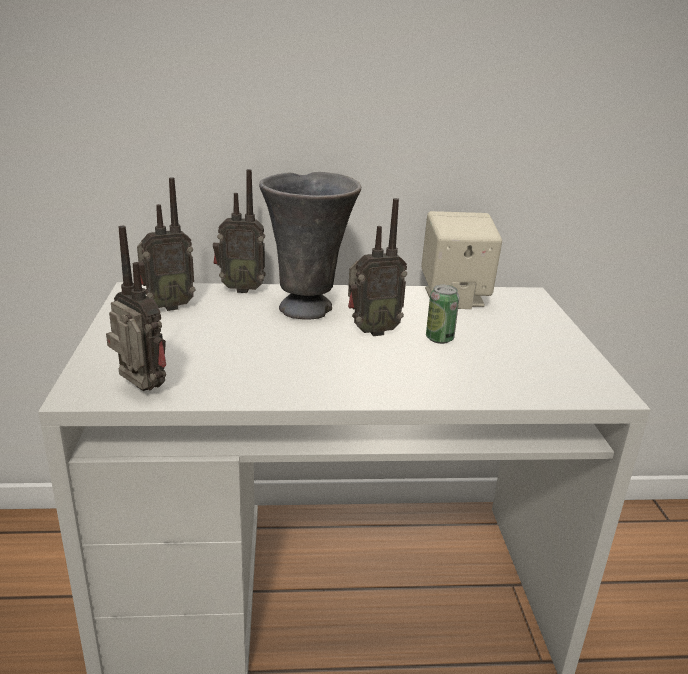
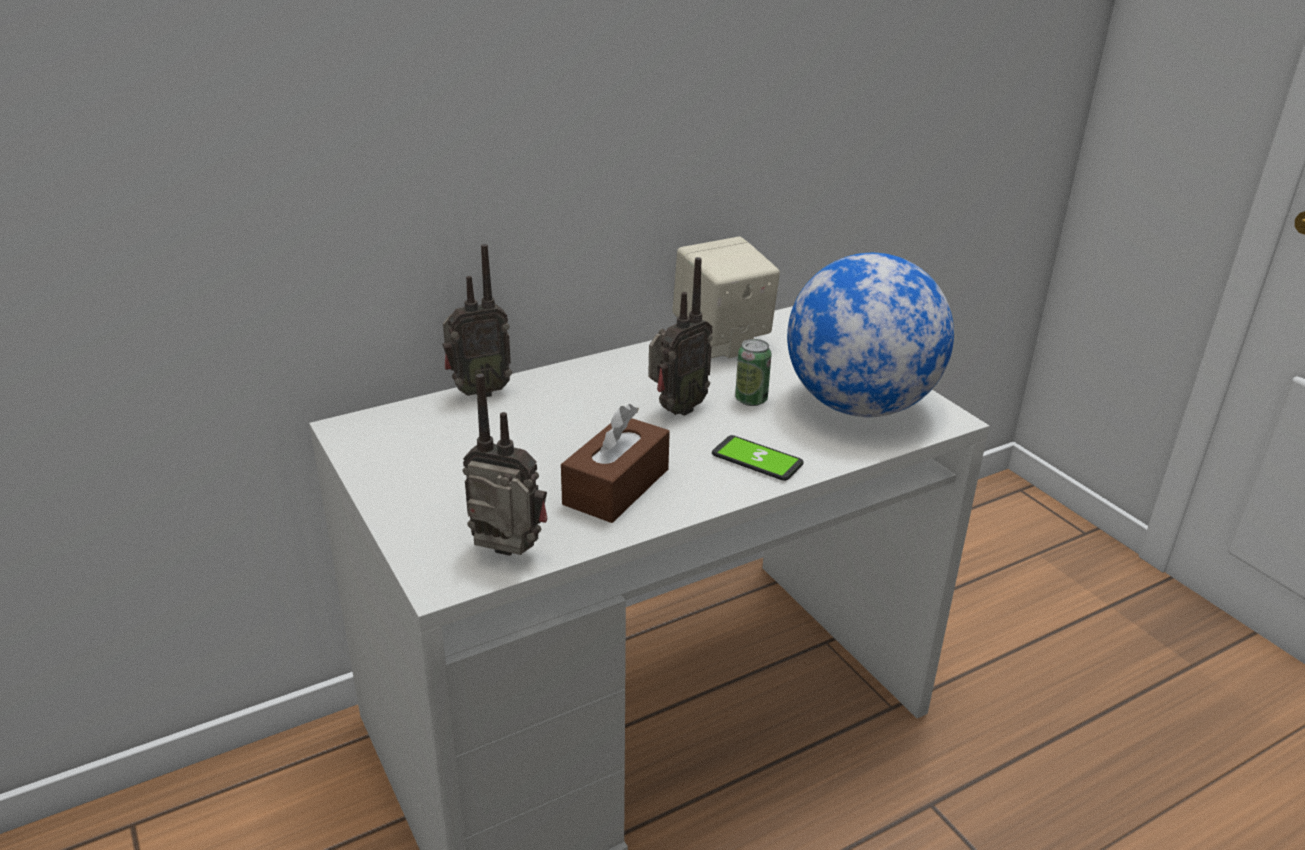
camera: 25 degrees left, 5 degrees up
(167, 306) = (415, 441): radio -> none
(270, 368) = (616, 487): none -> brown tissue box
(308, 309) = (582, 399): grey vase -> none
(402, 379) = (757, 459): none -> phone
(531, 365) = (859, 406): none -> globe

